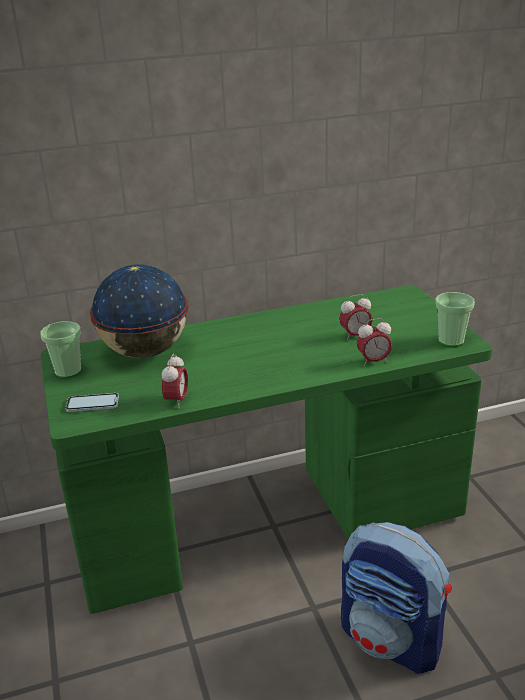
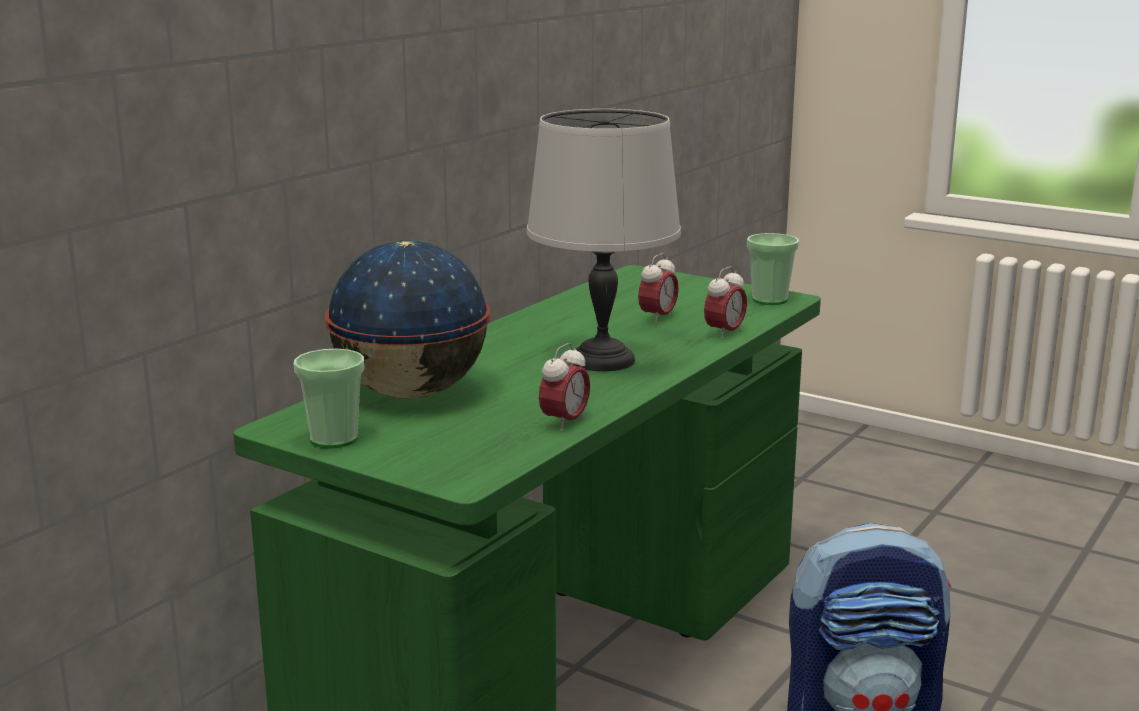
camera: 40 degrees left, 10 degrees down
(92, 404) = (451, 457): phone -> none
(177, 401) = (564, 423): alarm clock -> alarm clock turned 60 degrees clockwise
(269, 360) = (601, 360): none -> grey table lamp

